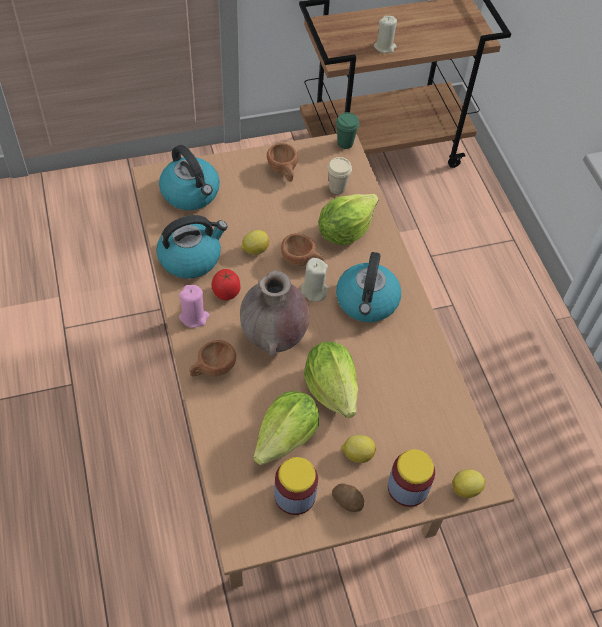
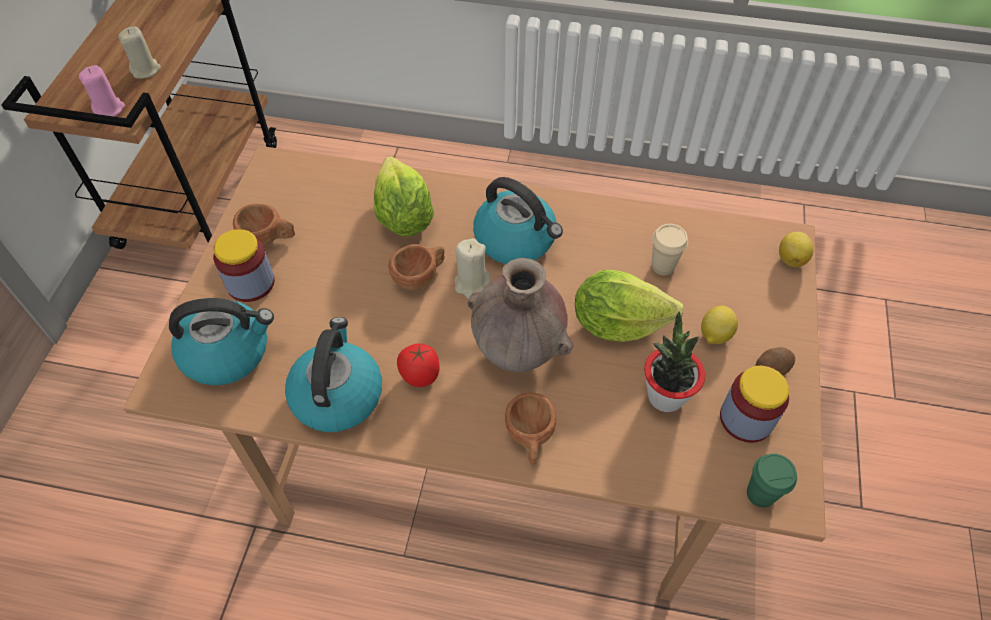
camera: 60 degrees left, 0 degrees up
(194, 317) = (436, 428): pink candle -> pink candle (109, 109)
(255, 250) = (371, 317): lemon -> none
(286, 438) = (665, 396): lettuce -> potted plant
(337, 188) = (334, 197): beige cup -> beige cup (662, 266)
(345, 143) = (271, 162): green cup -> green cup (760, 494)
(407, 487) = (772, 307): jar -> jar (251, 283)

